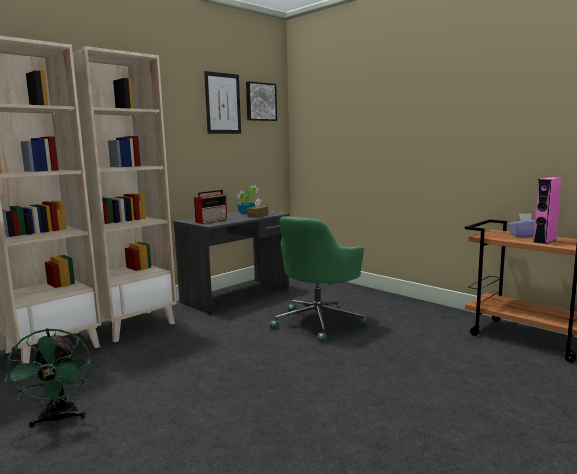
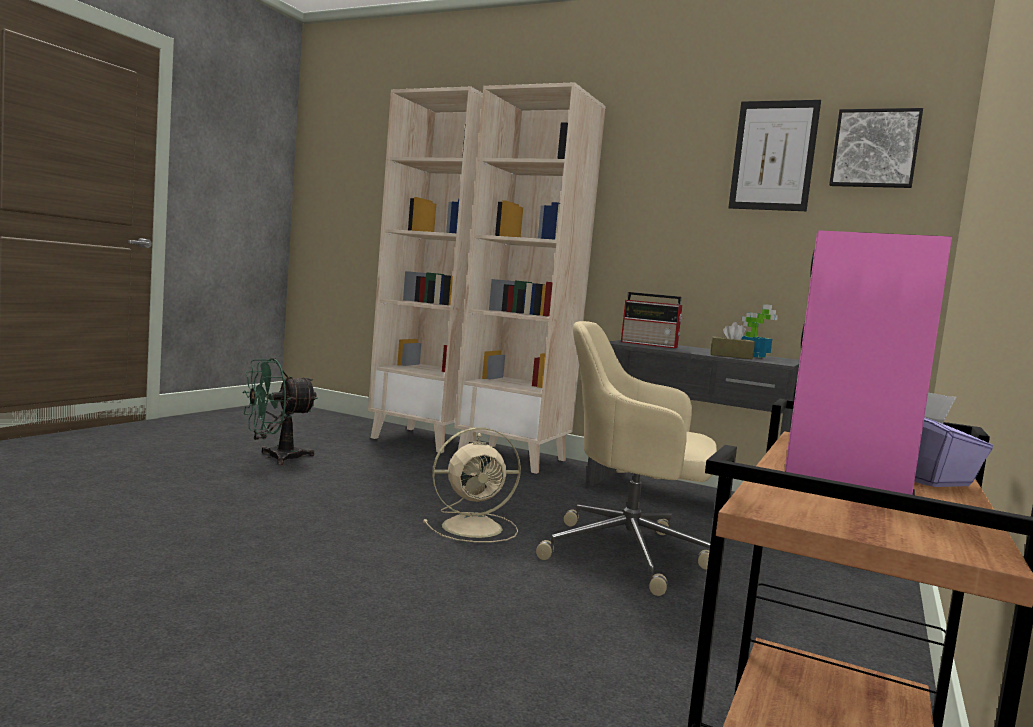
camera: 70 degrees right, 5 degrees down
(273, 352) = (475, 527): none -> beige fan
(319, 322) = (629, 554): green office chair -> beige office chair

